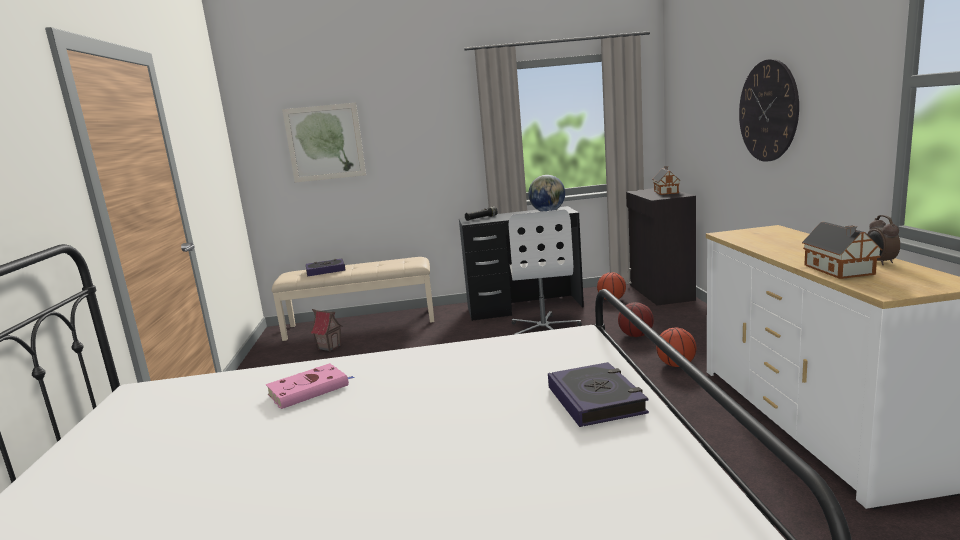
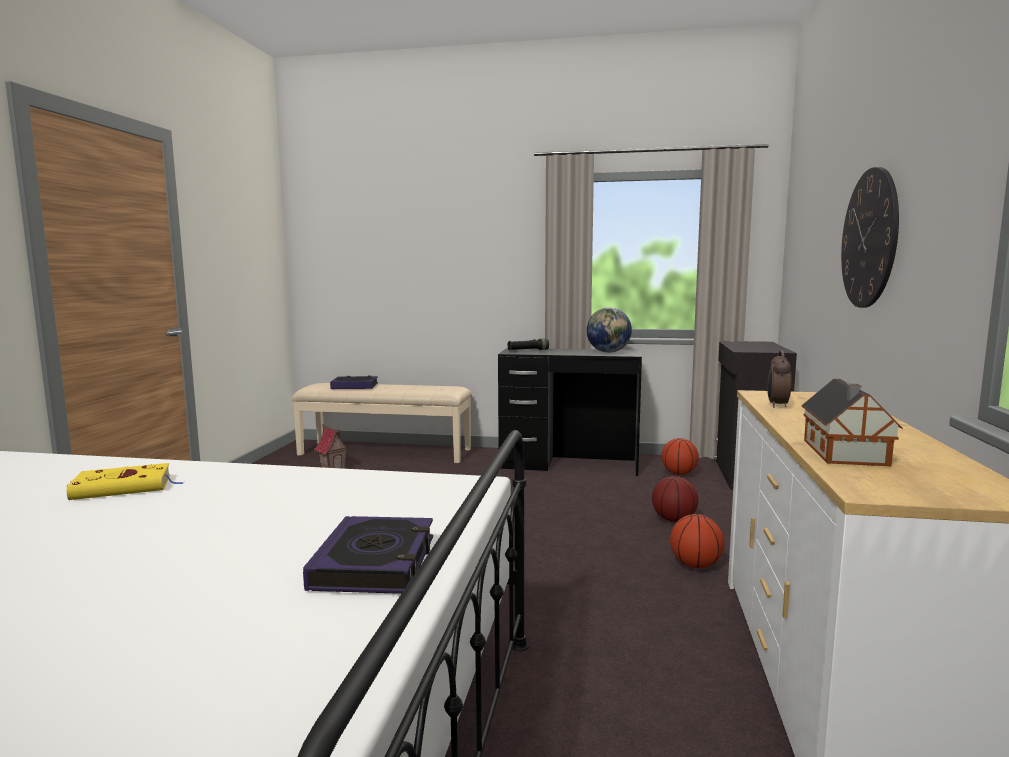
camera: 15 degrees right, 5 degrees down
(310, 389) = (125, 487): pink book -> yellow book
(325, 142) = (376, 248): picture -> none
(544, 328) = (571, 491): white office chair -> none
(666, 192) = (766, 346): toy house -> none
(880, 262) = (924, 453): alarm clock -> alarm clock (777, 405)

